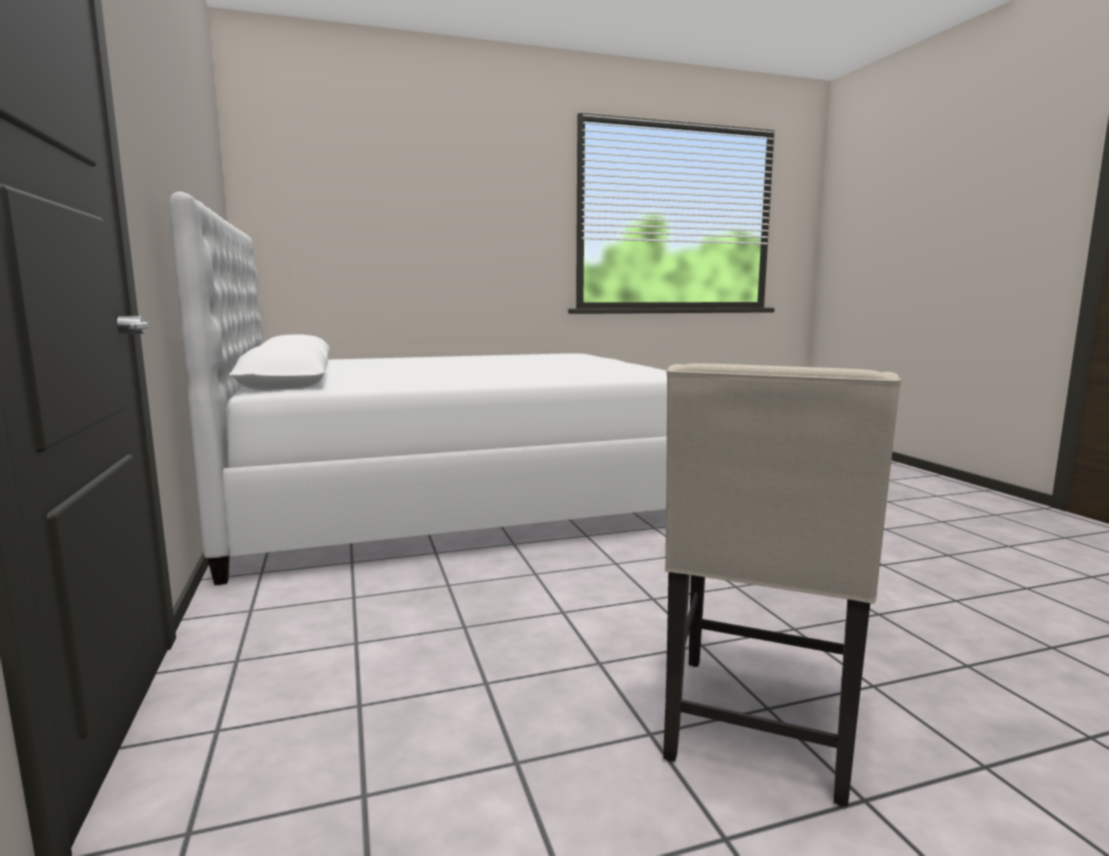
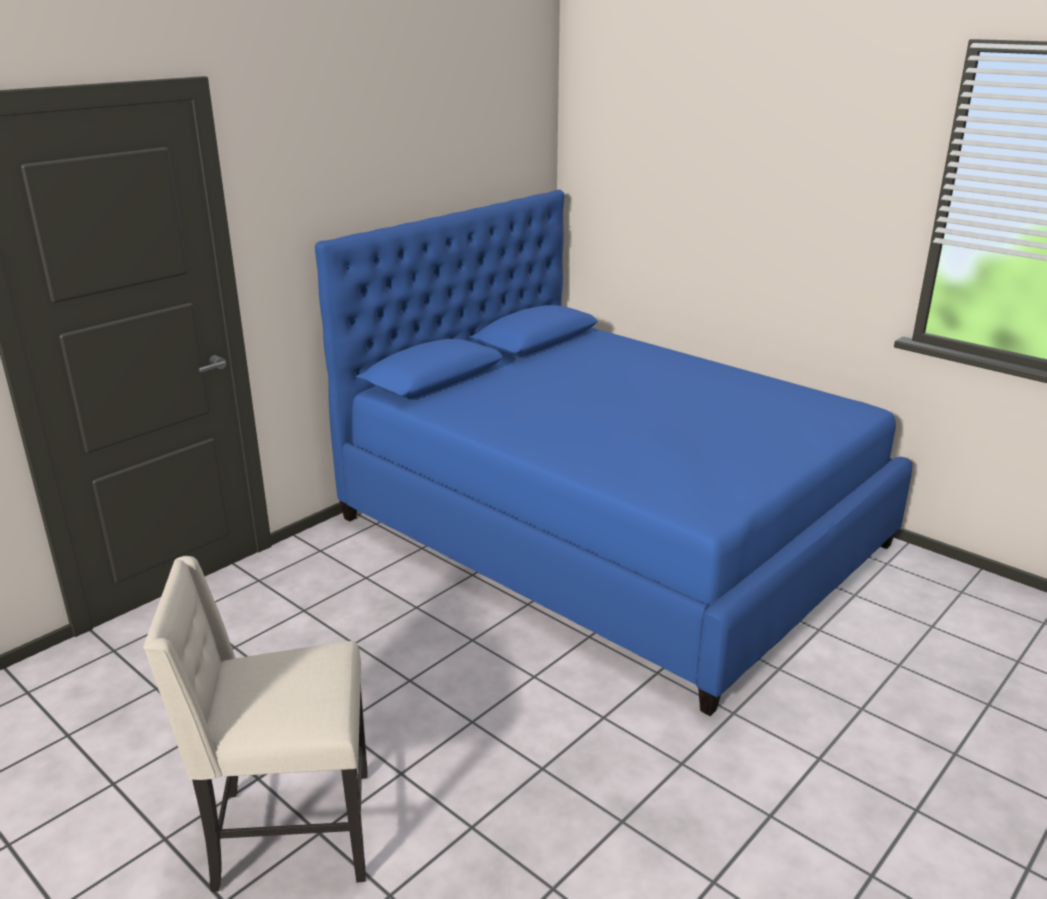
camera: 60 degrees right, 15 degrees up
(460, 499) = (610, 531): white bed -> blue bed

